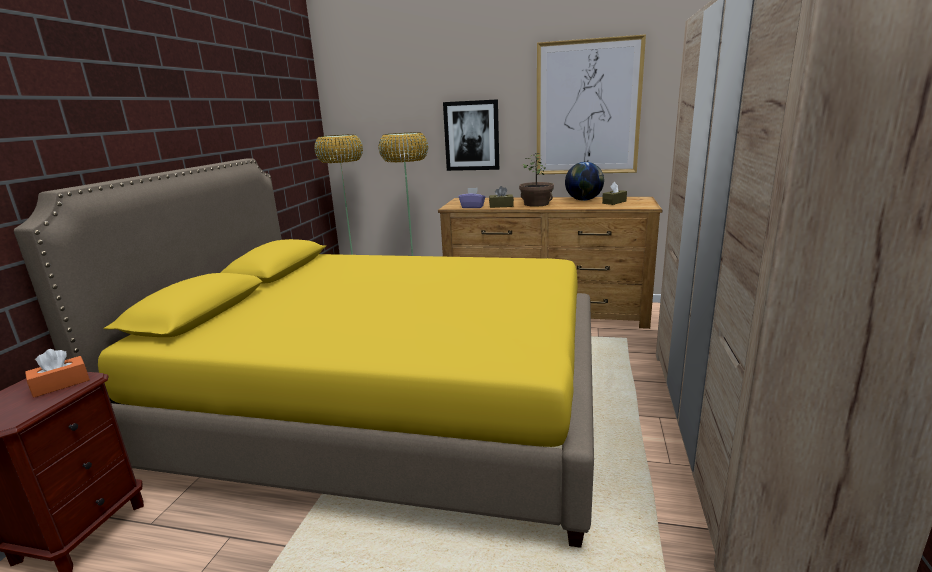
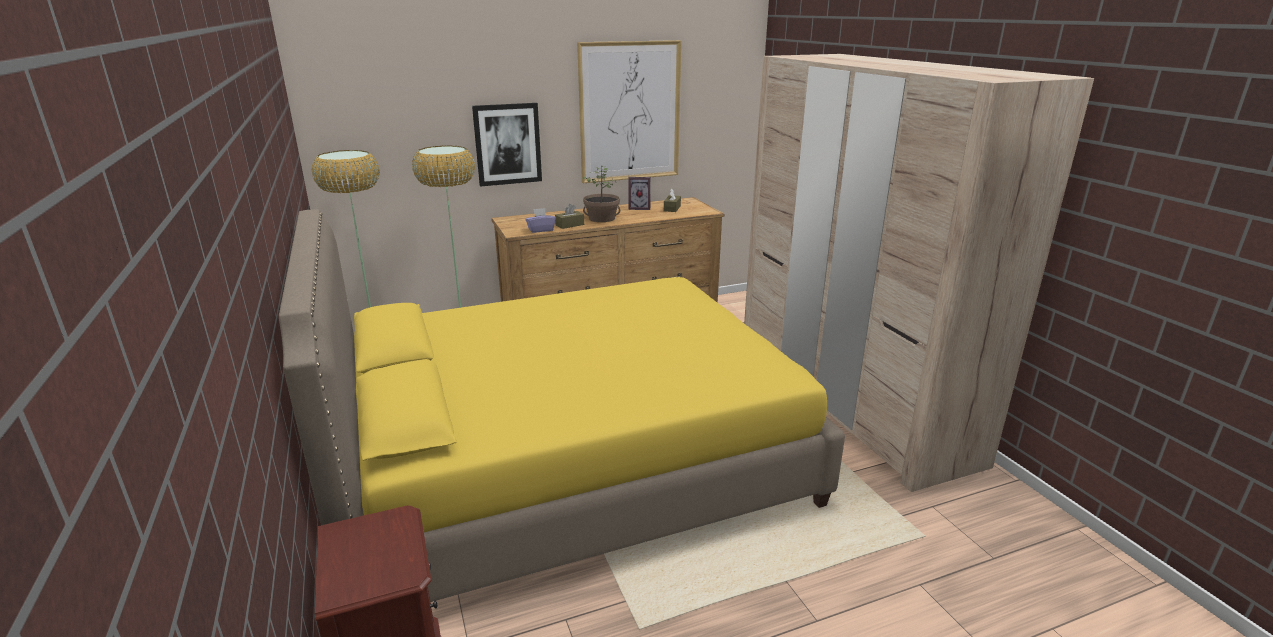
camera: 35 degrees left, 5 degrees up
(61, 384) = (383, 530): orange tissue box -> none
(584, 200) = (639, 208): globe -> picture frame

